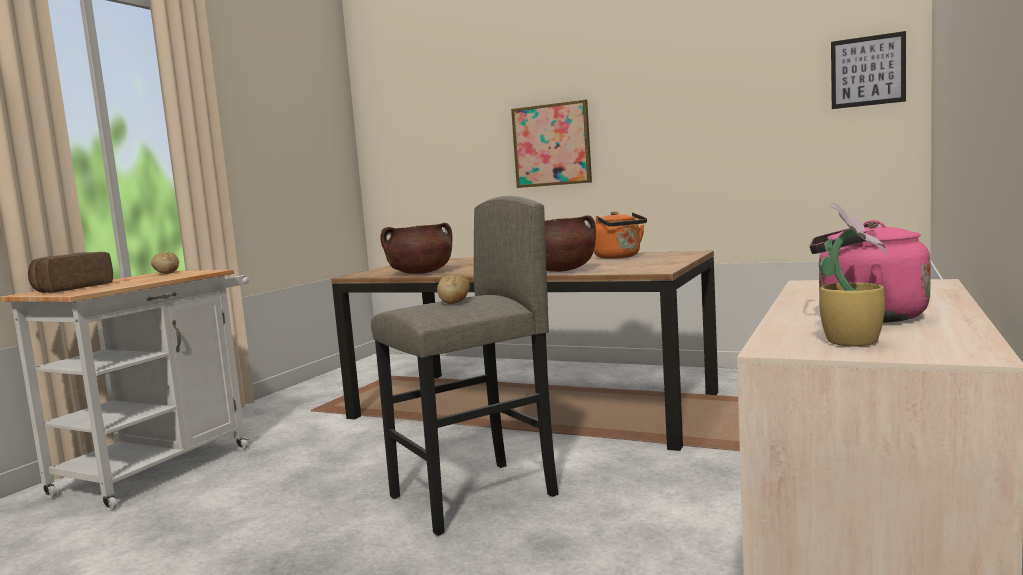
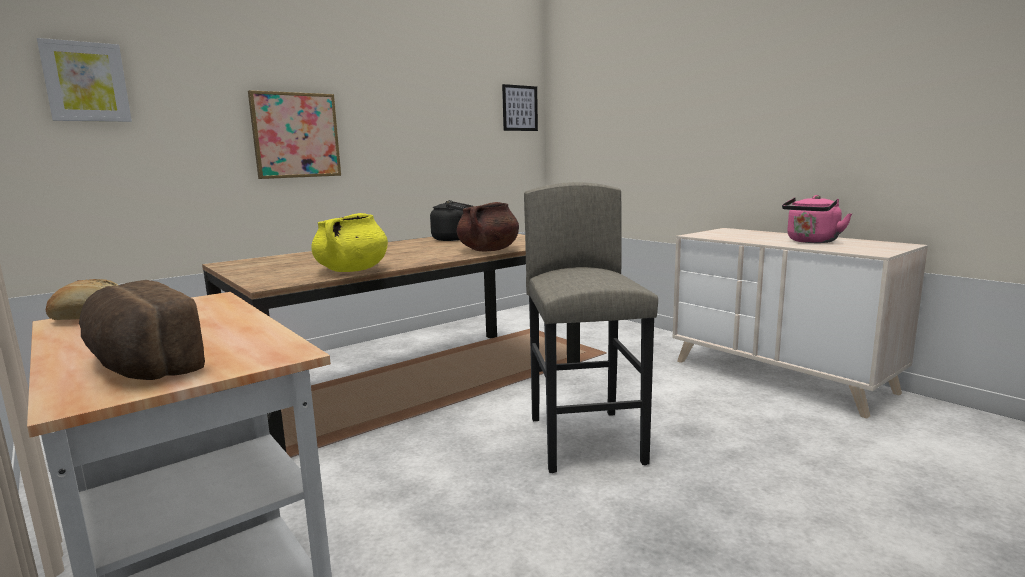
camera: 65 degrees left, 5 degrees up
(414, 121) = (86, 82): none -> picture
(420, 273) = (352, 270): brown cooking pot -> yellow cooking pot
(454, 301) = (588, 274): bread -> none
(619, 257) = (454, 239): orange kettle -> black kettle
(853, 341) = (867, 247): potted plant -> none

